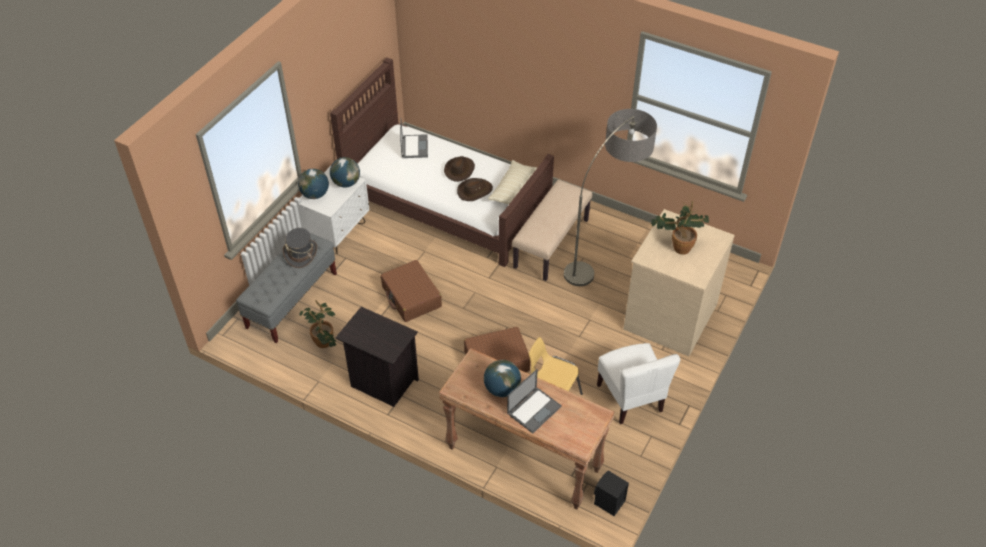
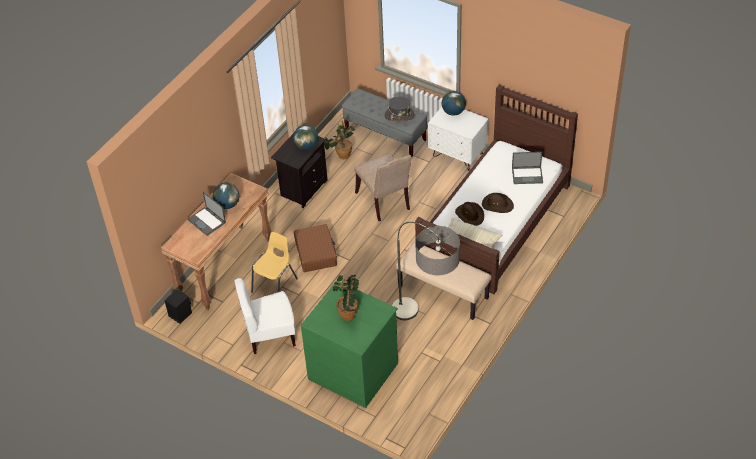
camera: 95 degrees right, 0 degrees up
(346, 183) = (467, 128): globe -> globe (306, 146)
(411, 297) = (385, 202): brown suitcase -> beige chair
(669, 315) = (354, 370): beige dresser -> green dresser

